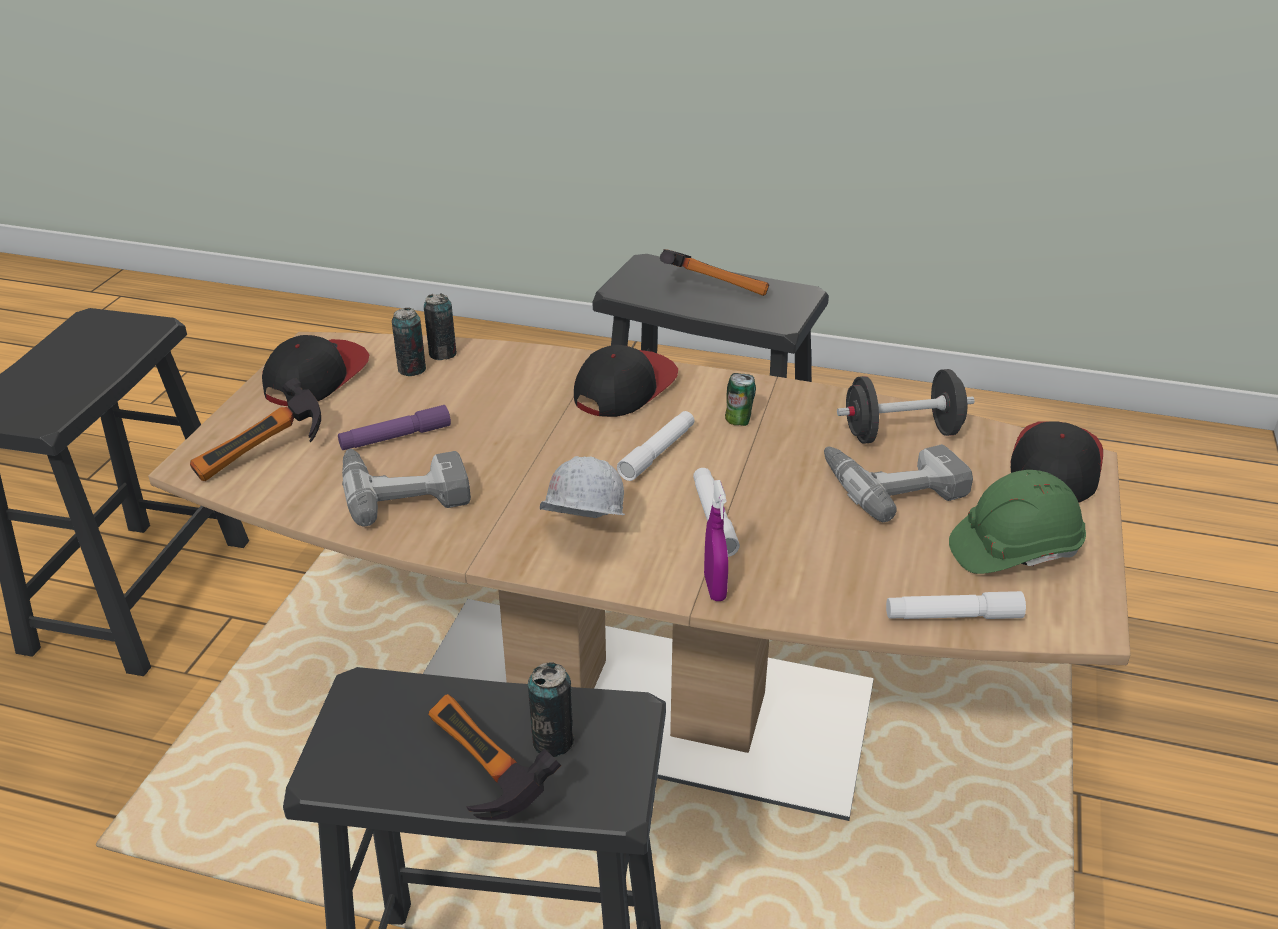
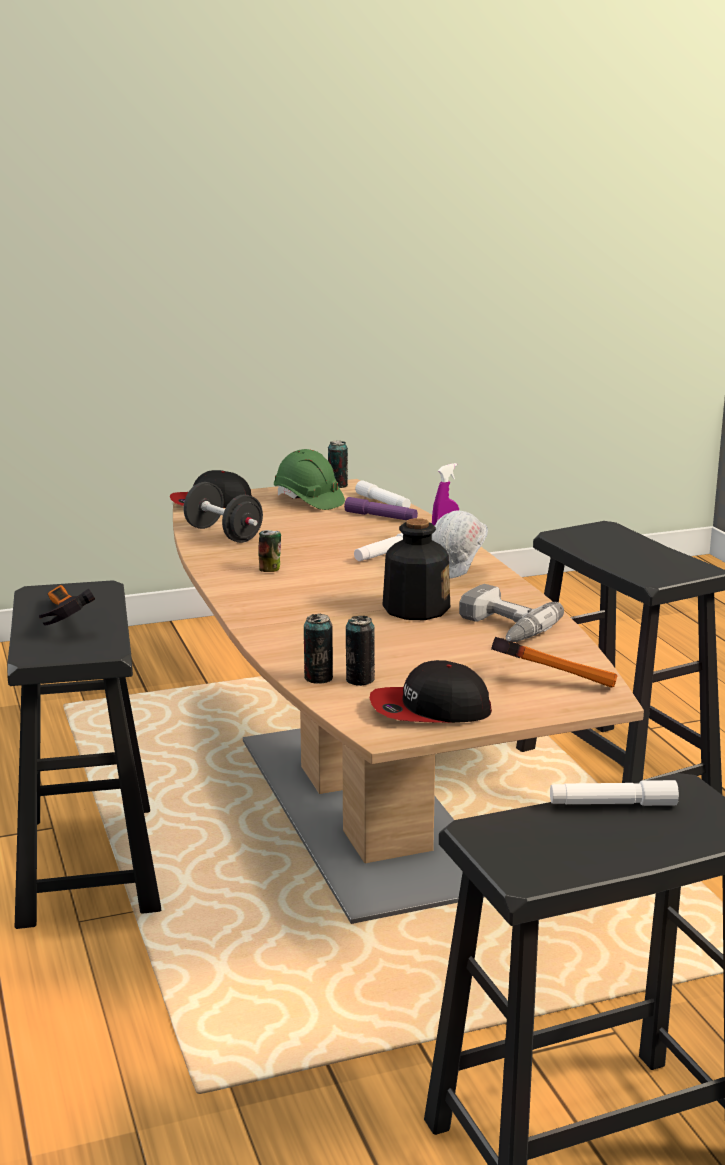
camera: 125 degrees left, 15 degrees down
(395, 437) = (455, 650): purple flashlight -> purple flashlight (381, 517)
(476, 777) = (645, 548): hammer -> none
(520, 461) = (415, 608): none -> bottle
(553, 741) = (601, 542): can -> can (337, 486)
(624, 387) = (275, 607): cap -> none
(657, 453) = (343, 579): white flashlight -> white flashlight (612, 804)
(892, 483) = (284, 528): power drill -> none

